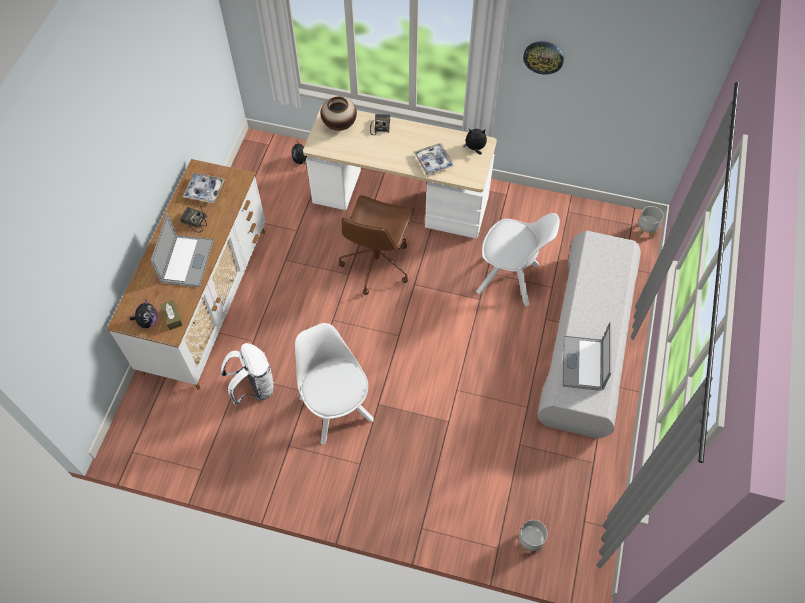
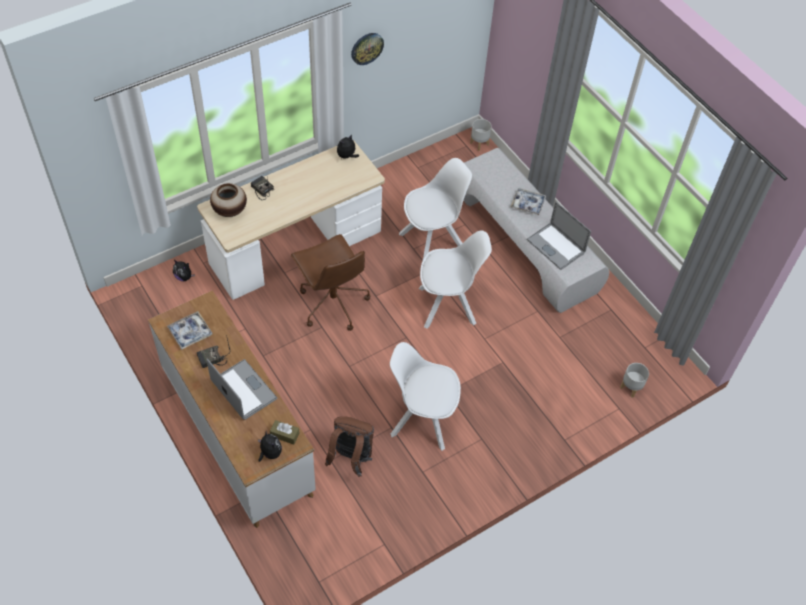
camera: 50 degrees left, 5 degrees down
(254, 387) = (350, 458): white backpack -> brown backpack
(433, 161) = (330, 186): tray -> tray (528, 204)
(460, 339) = (448, 306): none -> white chair

